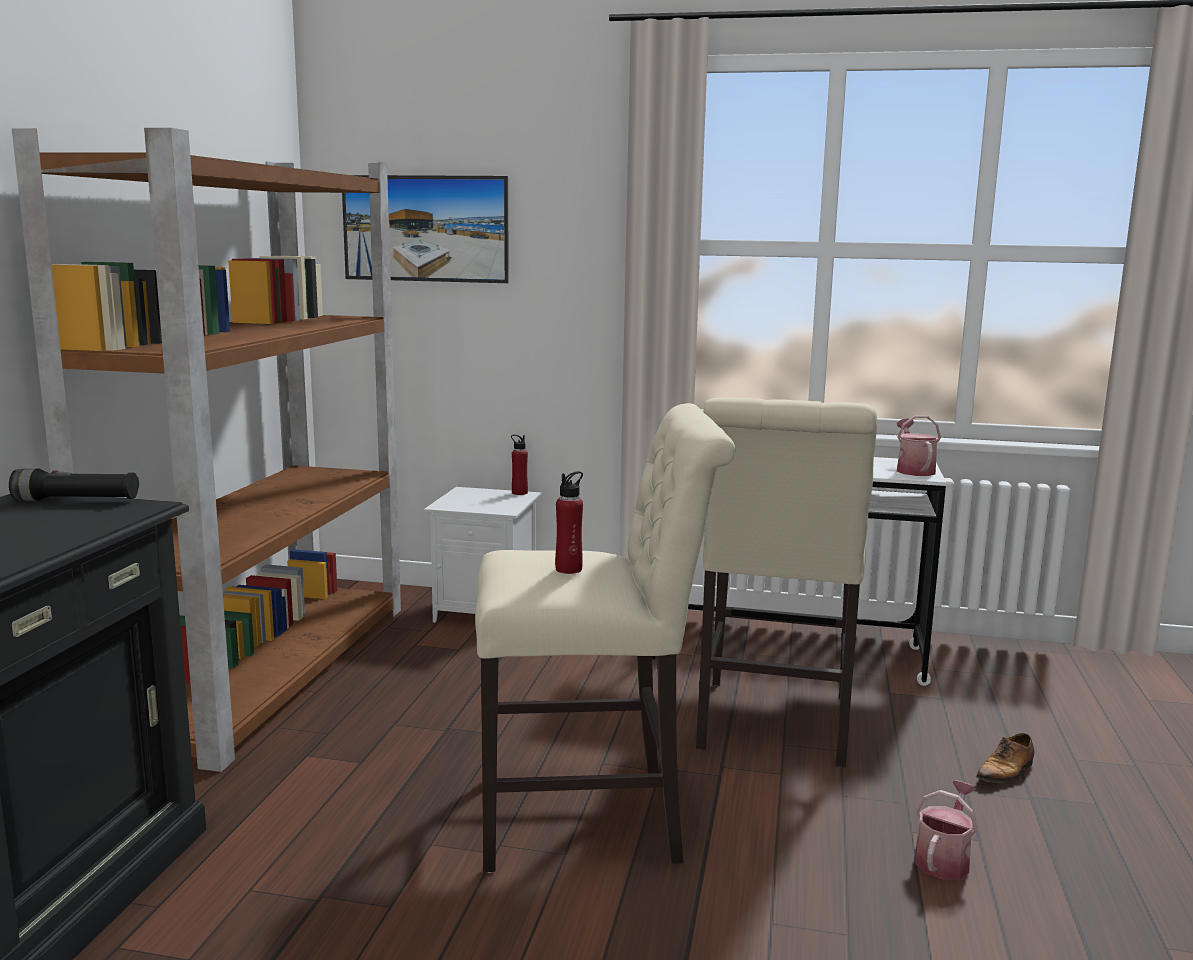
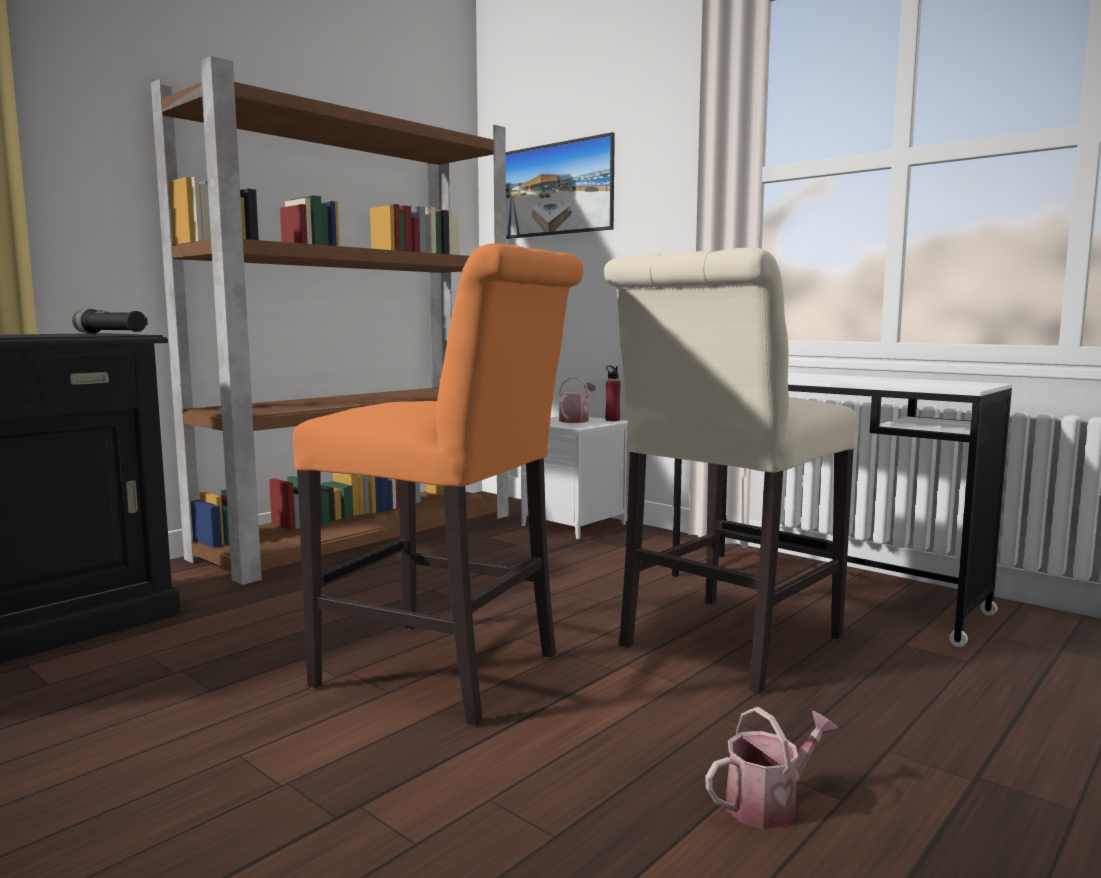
camera: 30 degrees right, 5 degrees down
(569, 569) = (407, 403): red bottle -> none
(593, 820) = (449, 674): beige stool -> orange stool
(913, 470) = (960, 385): watering can -> watering can (576, 420)
(1005, 772) = (969, 745): shoe -> none

